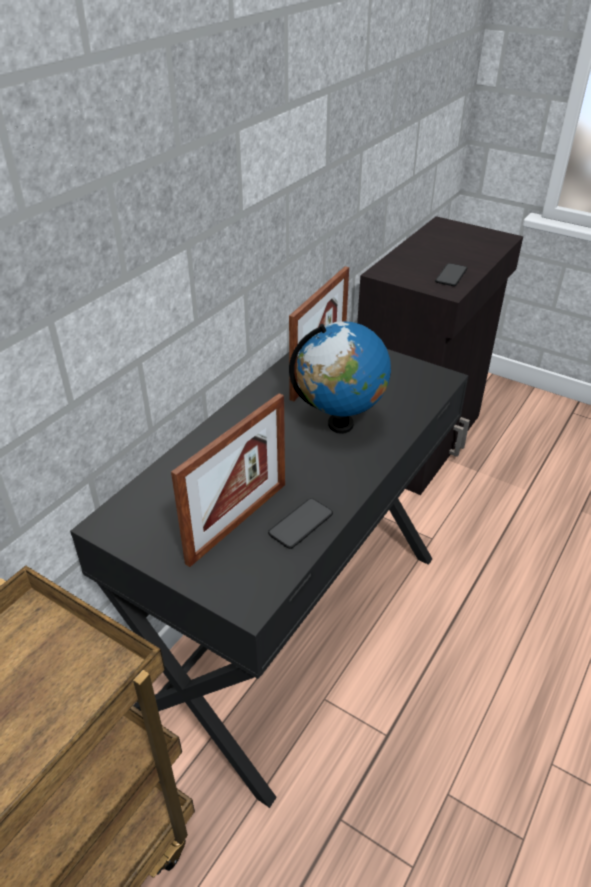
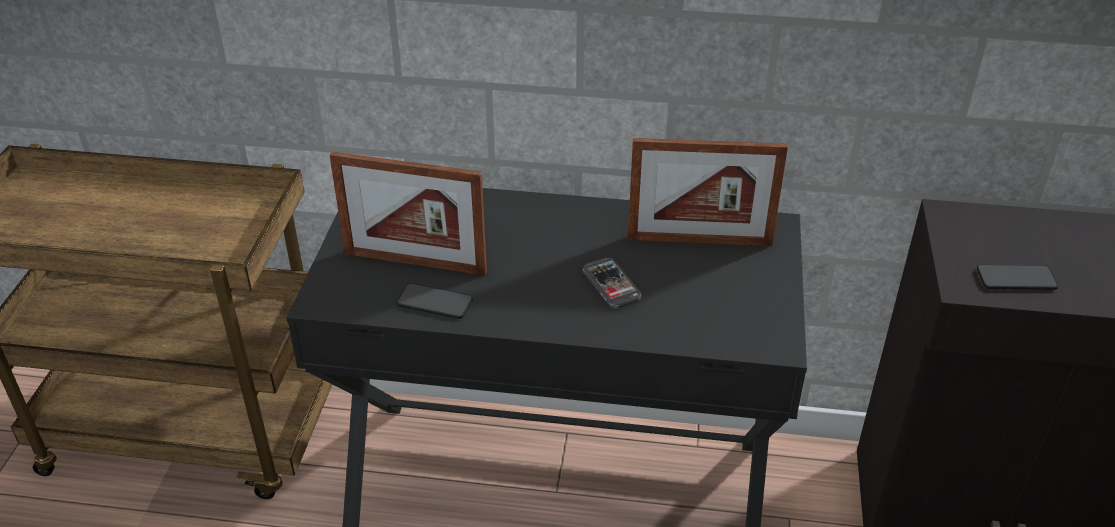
camera: 65 degrees right, 0 degrees up
(340, 424) = (611, 285): globe -> phone

